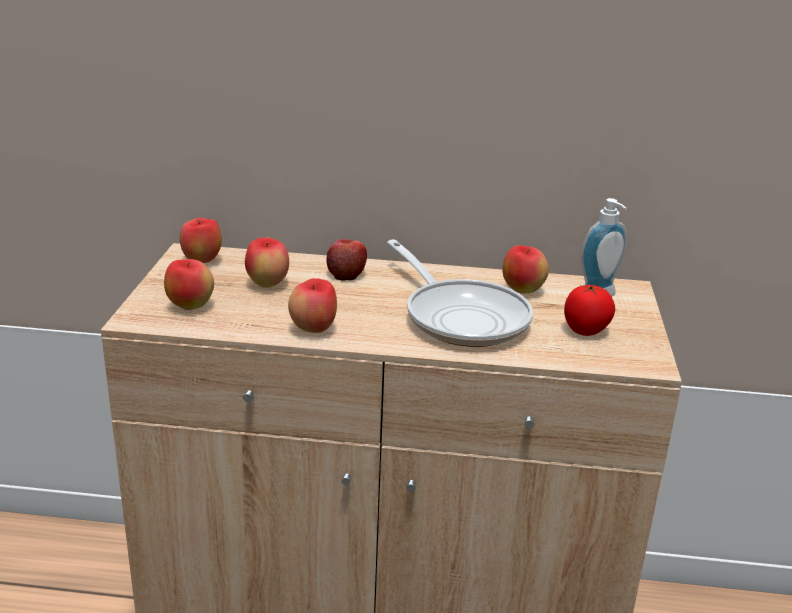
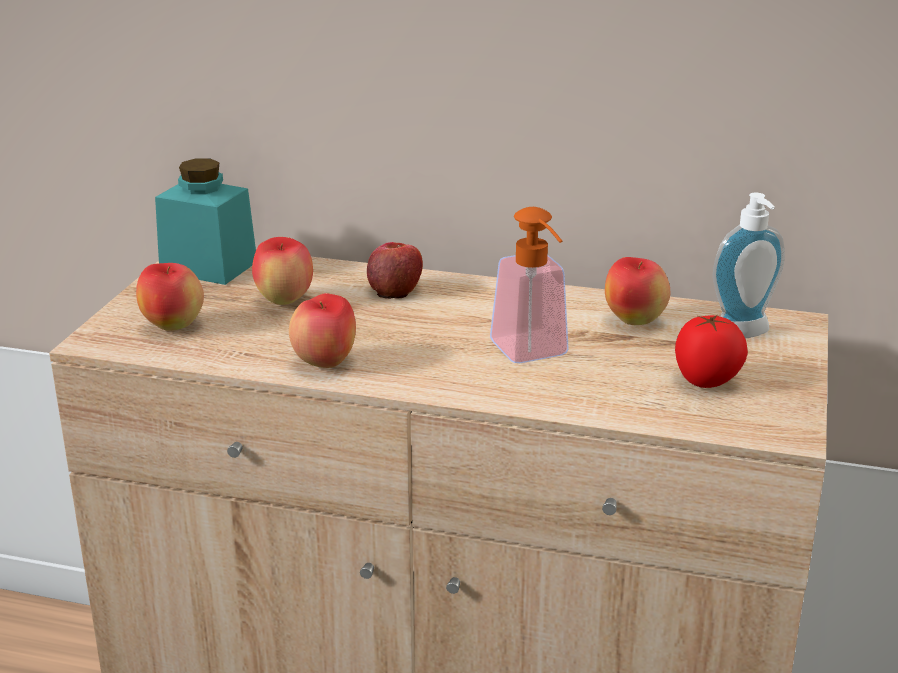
camera: 10 degrees right, 0 degrees up
(202, 261) = (208, 267): apple -> turquoise jar
(461, 317) = (534, 354): frying pan -> soap dispenser

